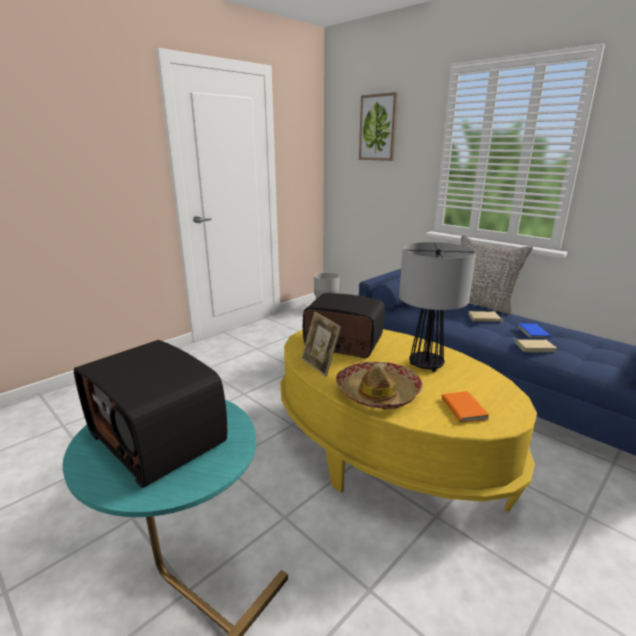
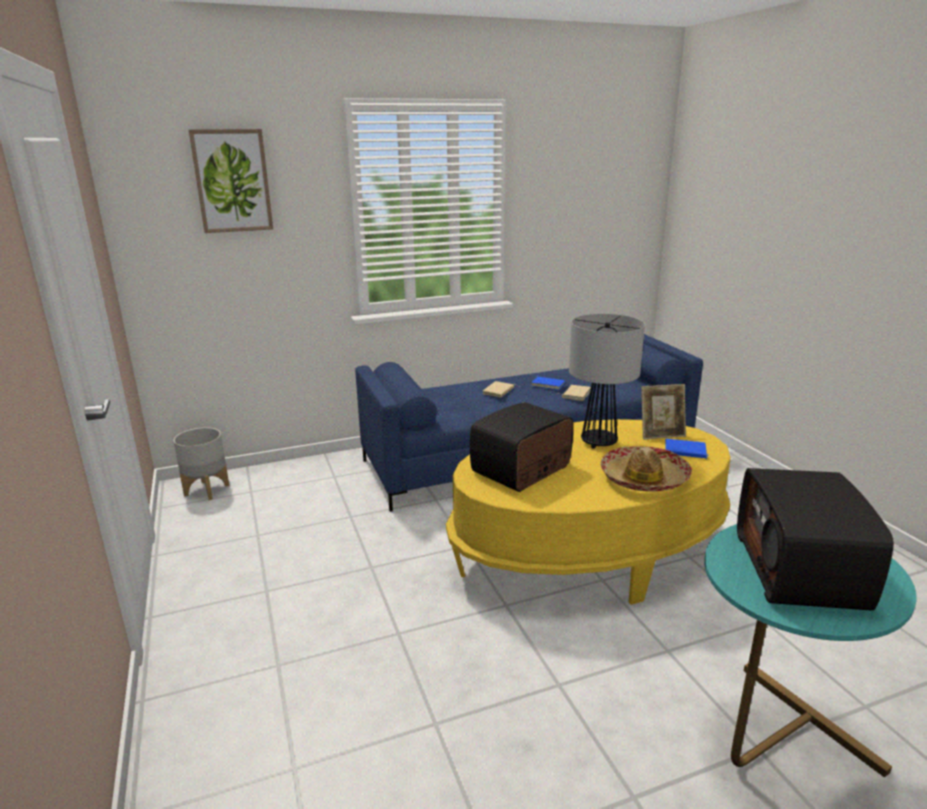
camera: 65 degrees left, 0 degrees up
(160, 437) = (801, 570): radio -> radio turned 120 degrees clockwise
(320, 365) = (568, 494): picture frame -> picture frame (661, 435)
(462, 409) = (685, 452): orange book -> blue book
(480, 303) = (457, 381): grey pillow -> none

